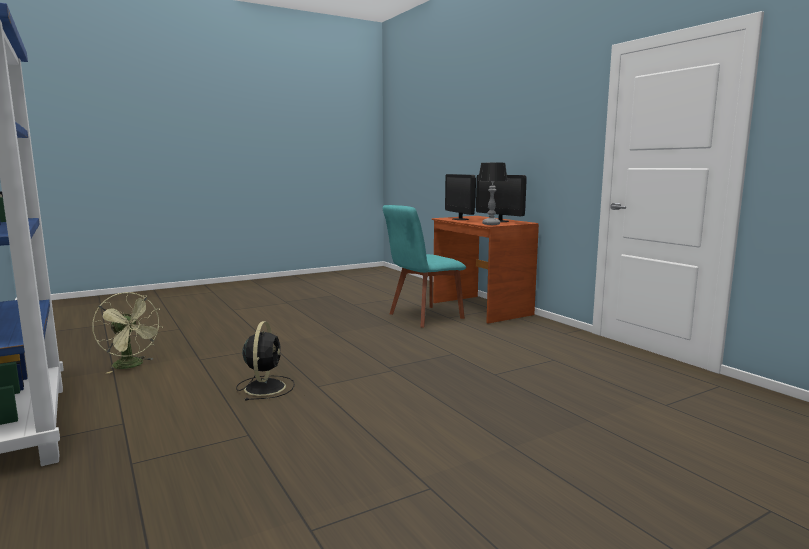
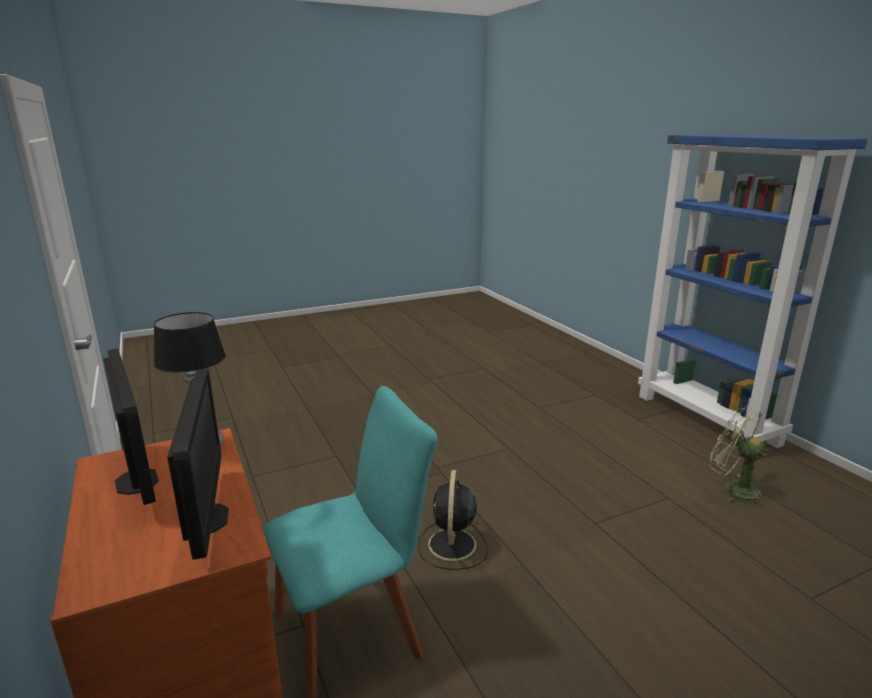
camera: 175 degrees left, 10 degrees up
(265, 387) = (557, 449): black fan -> black fan (452, 546)

